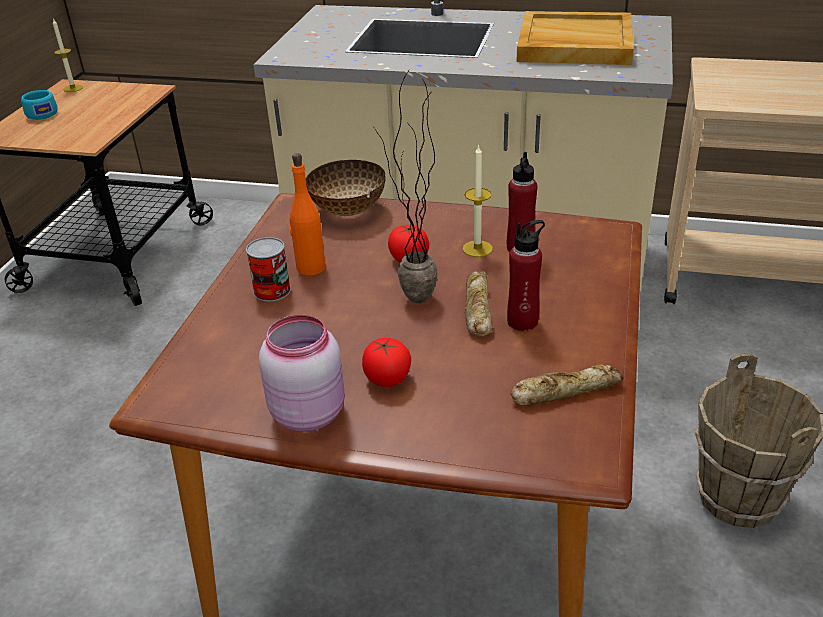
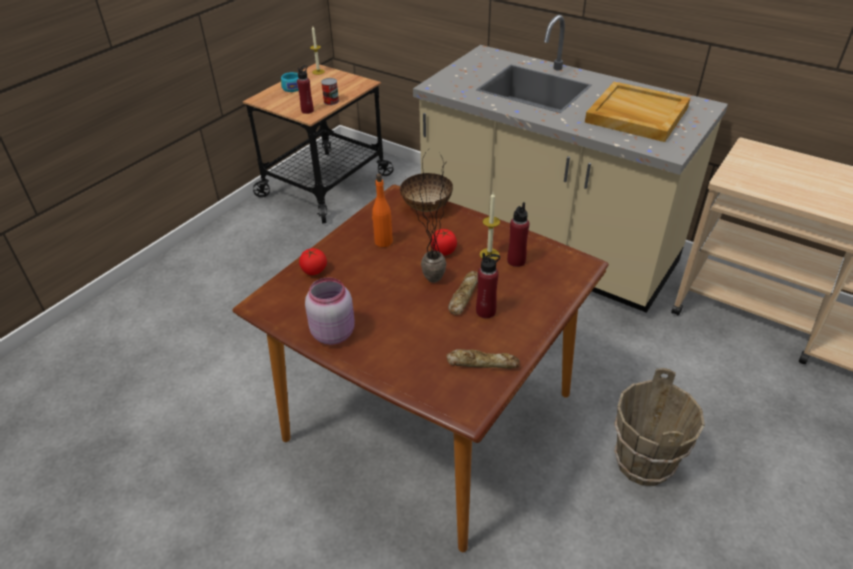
camera: 20 degrees right, 5 degrees up
(81, 137) = (307, 110): none -> red bottle
(272, 290) = (354, 251): can -> can (331, 101)
(387, 378) = (387, 325): tomato -> tomato (314, 270)

